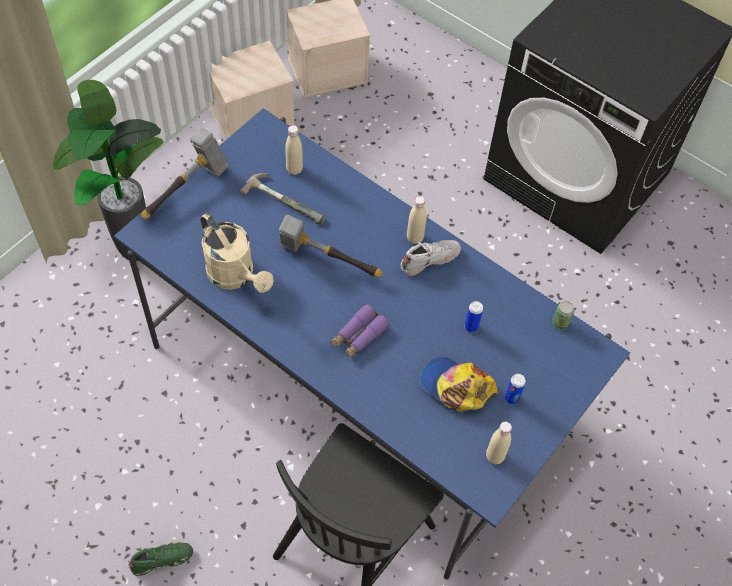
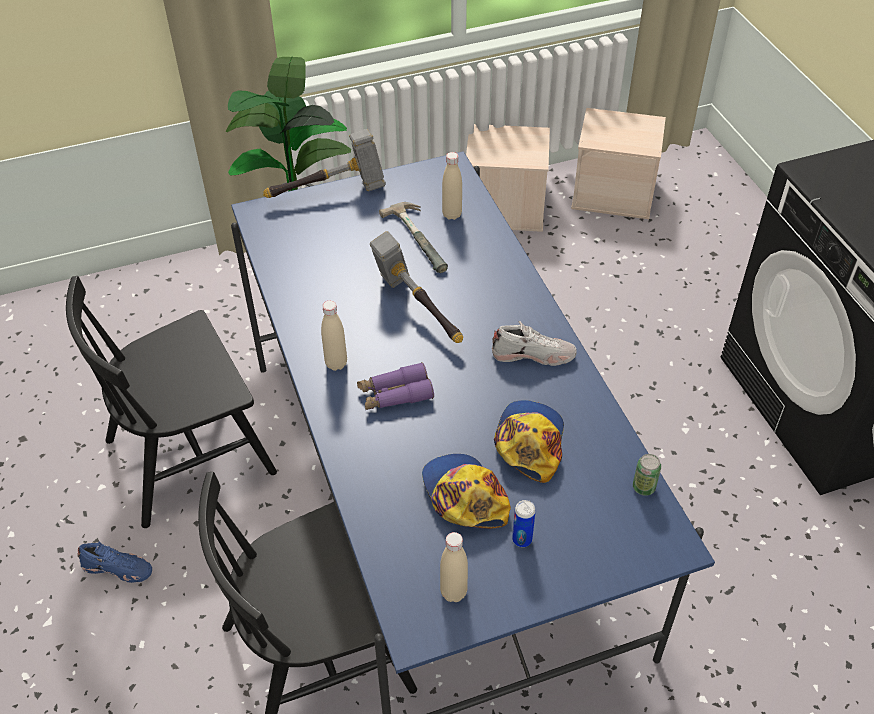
camera: 35 degrees right, 10 degrees down
(151, 444) = (191, 455): none -> black chair
(161, 559) = (118, 568): green shoe -> blue shoe
(236, 276) = (315, 285): beige watering can -> none
(414, 238) = (532, 327): beige bottle -> beige bottle (336, 363)
(471, 327) = (530, 442): can -> cap

